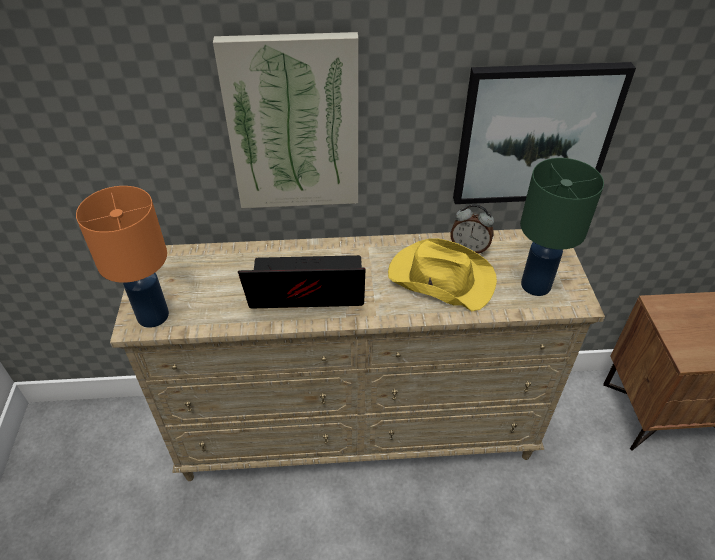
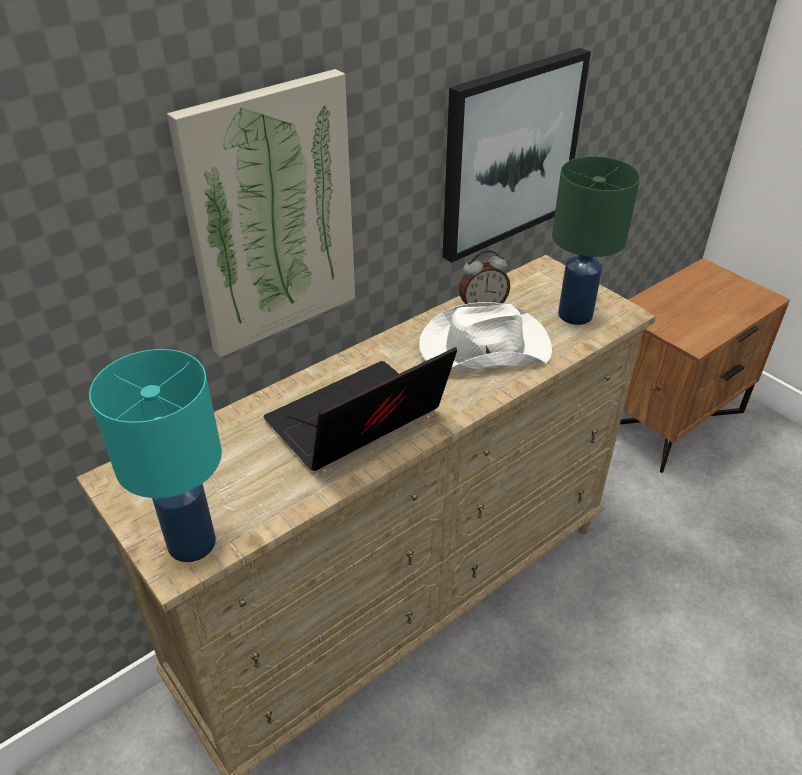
camera: 35 degrees left, 5 degrees down
(154, 316) = (193, 543): orange table lamp -> turquoise table lamp
(440, 277) = (483, 347): yellow hat -> white hat

